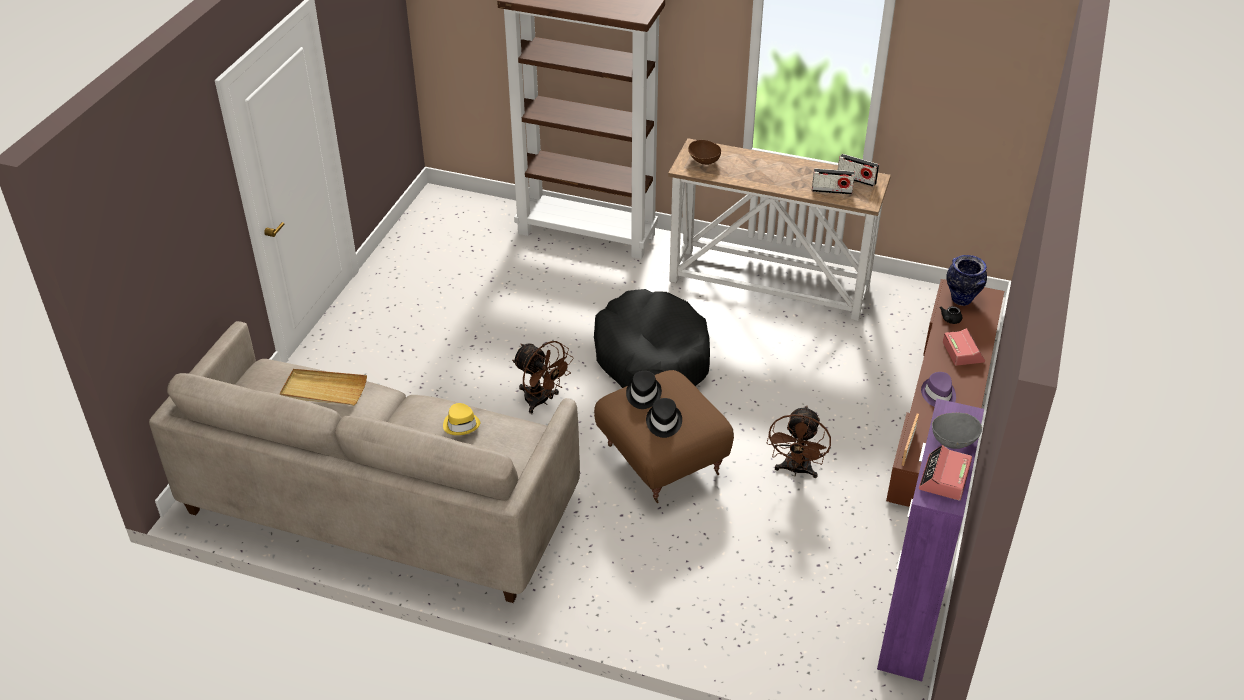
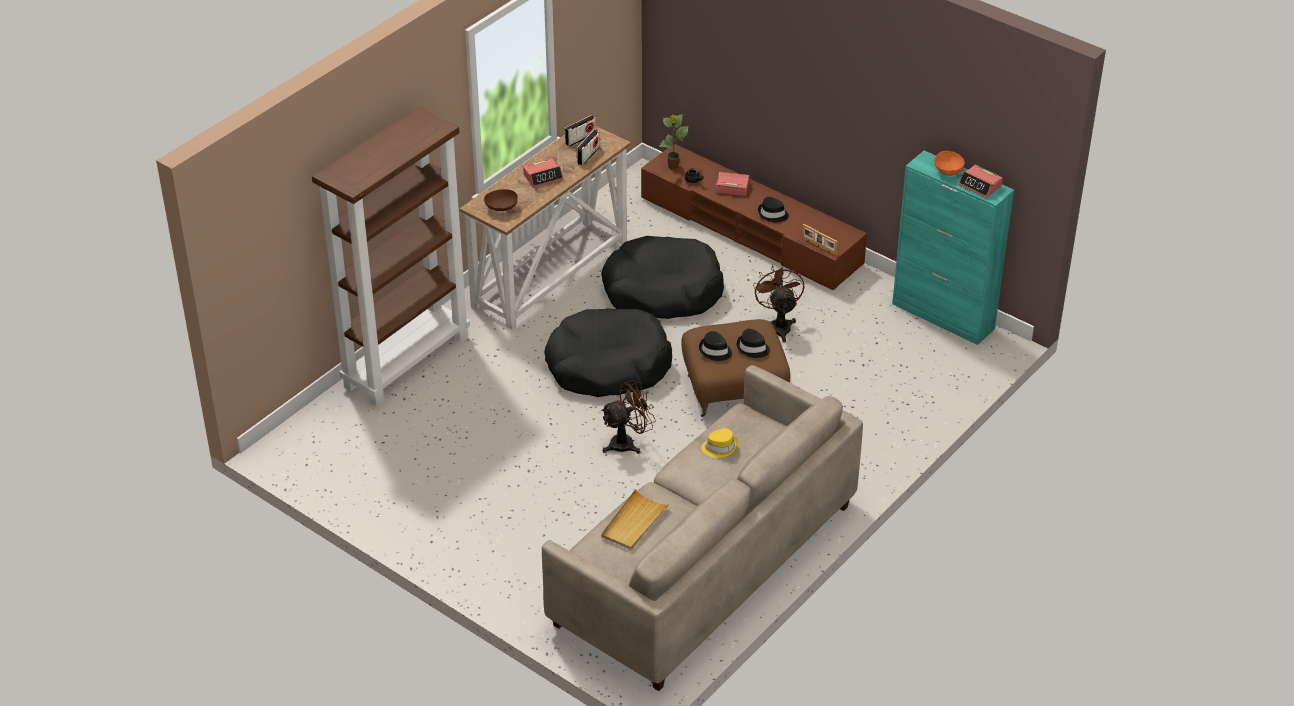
camera: 70 degrees left, 0 degrees up
(772, 172) = (543, 177): none -> alarm clock
(794, 366) = (662, 291): none -> black dog bed
(796, 470) = (778, 325): brown fan -> brown fan turned 135 degrees counterclockwise
(910, 621) = (943, 316): purple cabinet -> turquoise cabinet
(938, 395) = (772, 214): purple hat -> black hat
(953, 440) = (947, 171): grey bowl -> orange bowl
(962, 300) = (673, 166): vase -> potted plant

